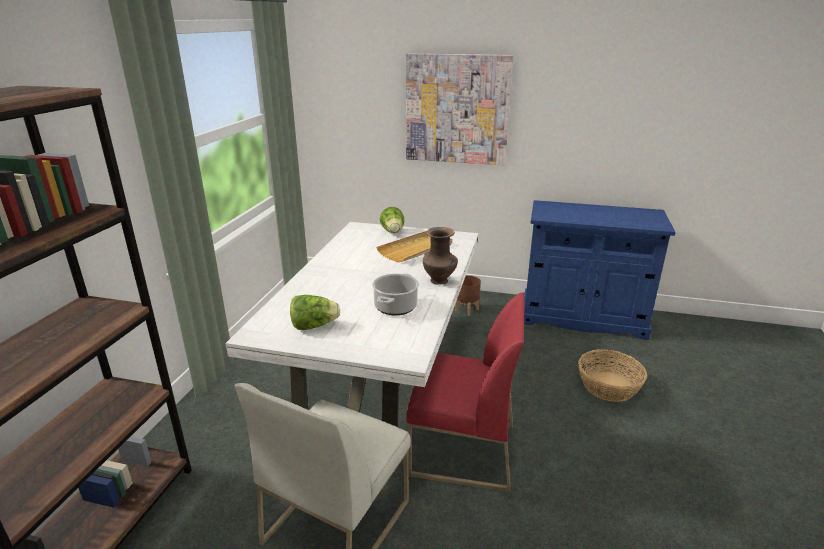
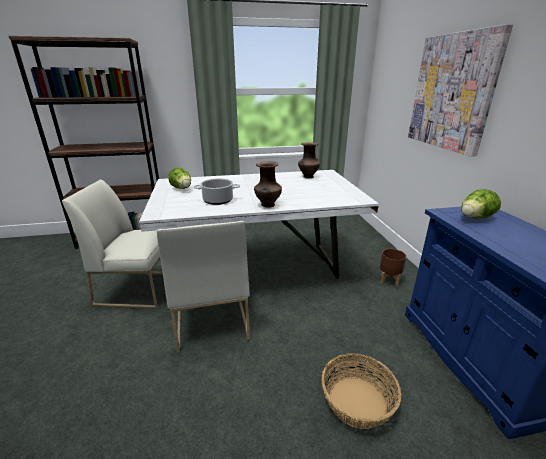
camera: 65 degrees right, 0 degrees up
(362, 240) = (308, 177): none -> brown vase
(393, 232) = (333, 181): lettuce -> lettuce (475, 218)
(416, 249) = (313, 191): beige tray -> none
(462, 450) = (211, 319): red chair -> white chair

